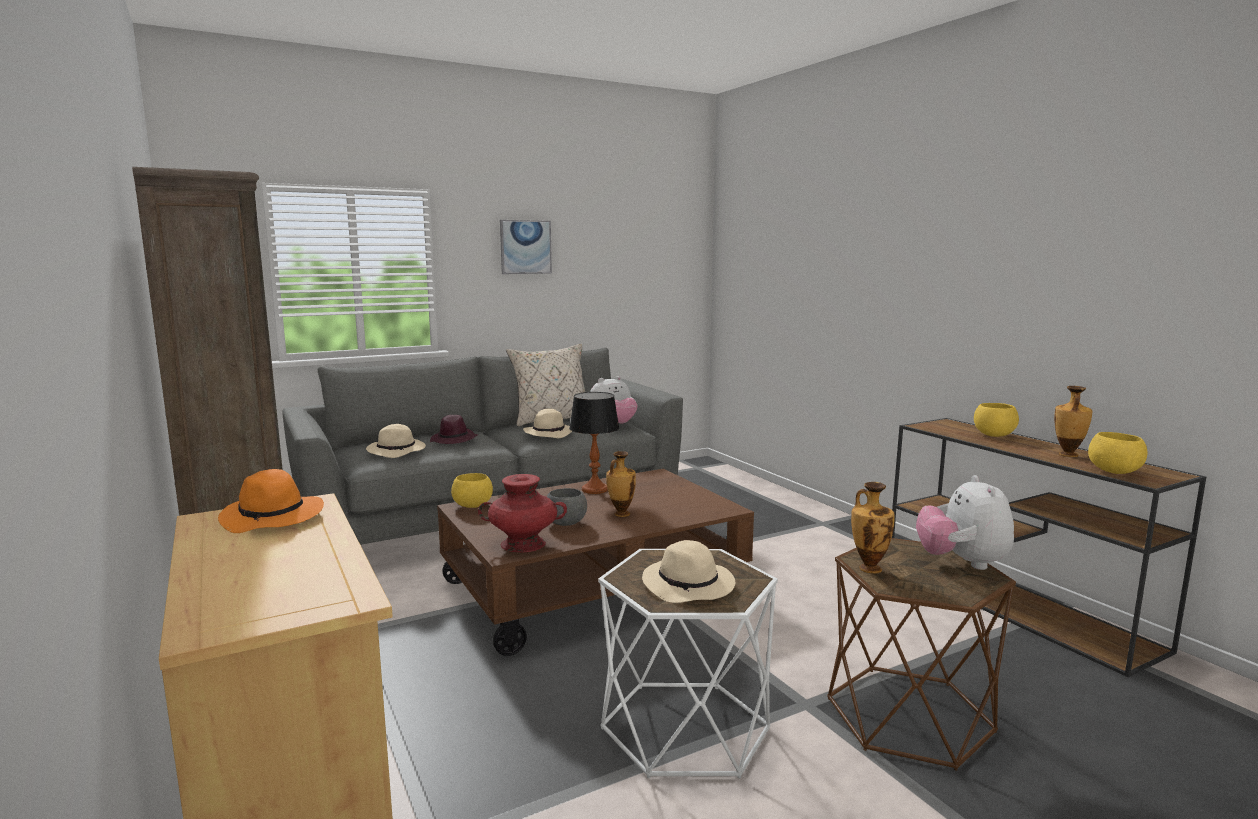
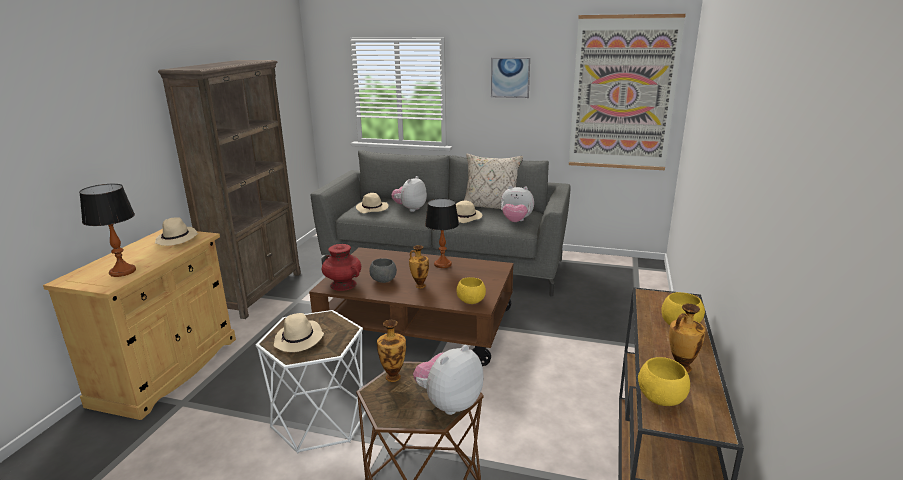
camera: 45 degrees right, 10 degrees up
(273, 518) = (177, 239): orange hat -> beige hat
(309, 577) = (123, 271): none -> table lamp
(454, 440) = (410, 209): purple hat -> plush toy
(473, 506) = (369, 253): yellow bowl -> yellow bowl (470, 302)
(653, 265) = (622, 94): none -> picture

